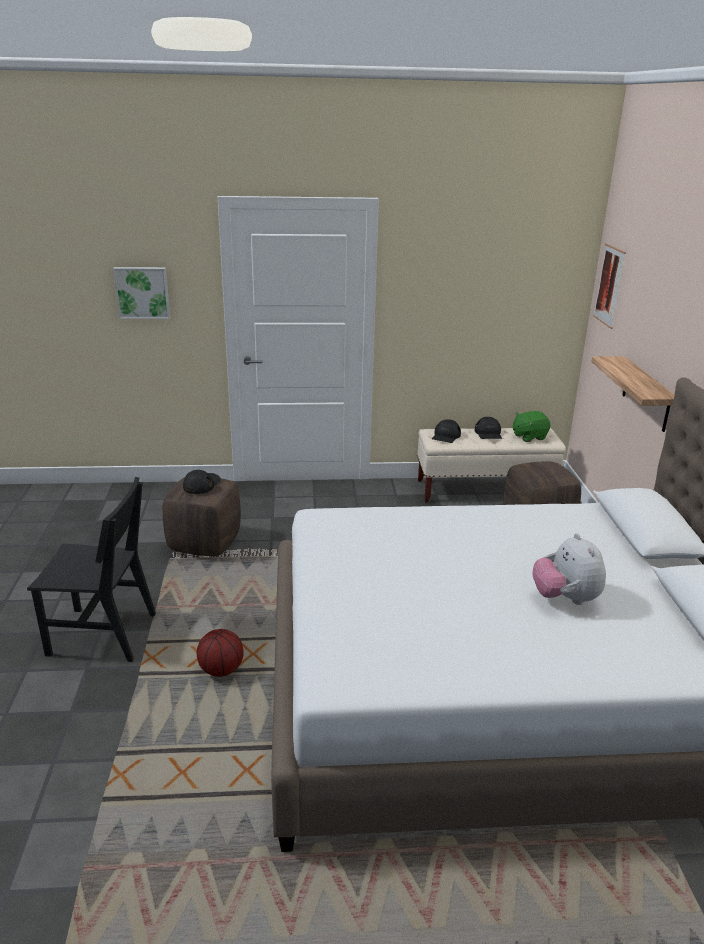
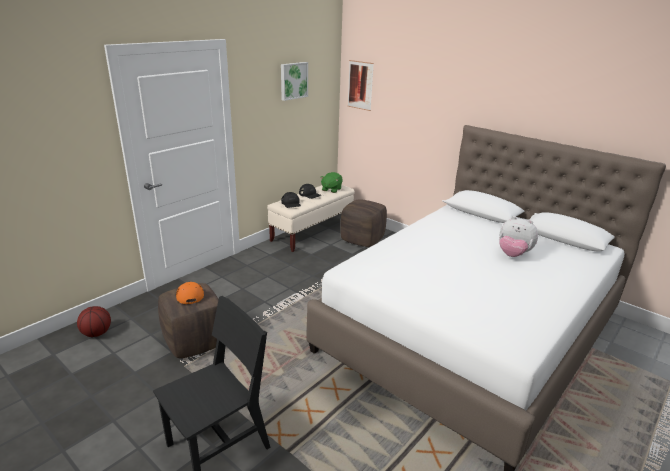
camera: 45 degrees left, 0 degrees up
(142, 292) = (44, 145): picture -> picture (293, 80)
(202, 484) = (189, 294): black cap -> orange cap
(221, 670) = (333, 411): basketball -> basketball (96, 333)
(646, 394) = (418, 142): shelf -> none

